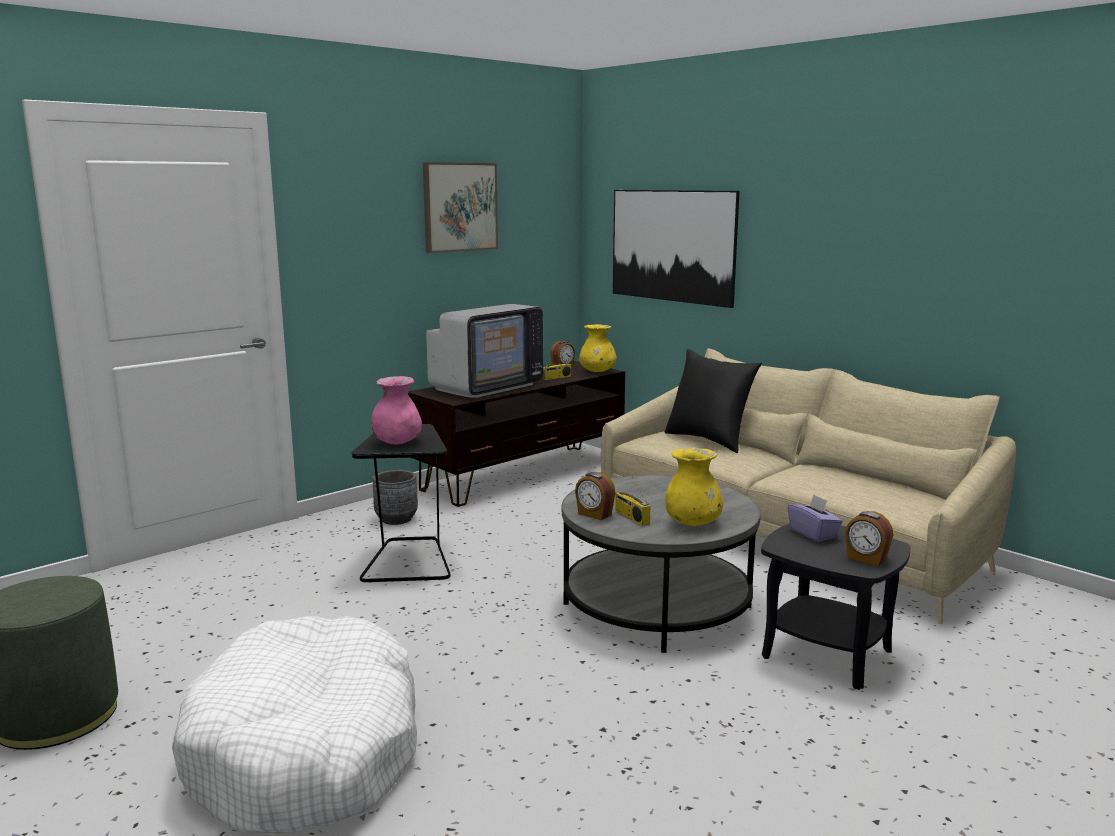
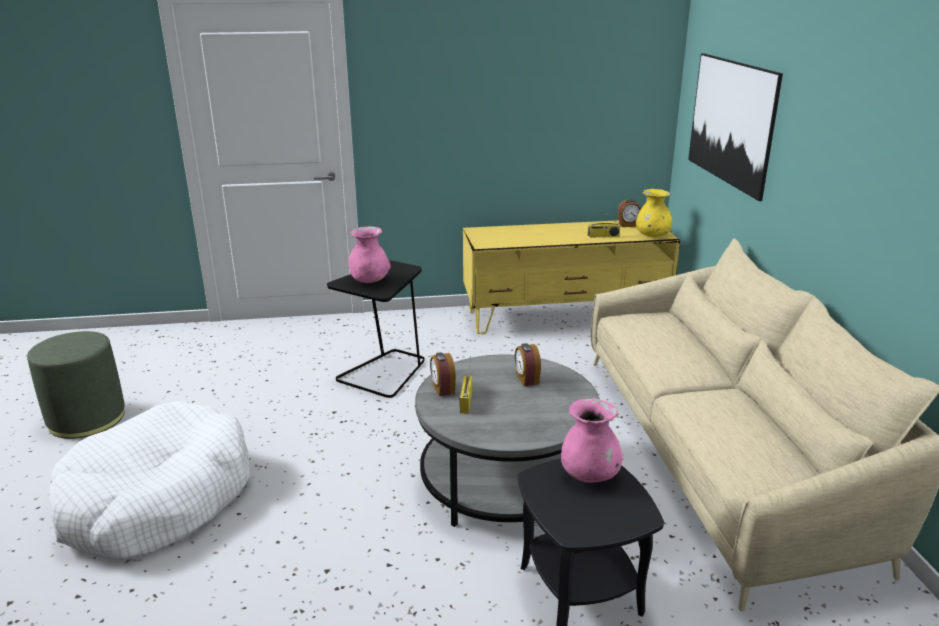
camera: 35 degrees right, 10 degrees up
(396, 519) = (422, 332): grey planter -> none
(459, 207) = (531, 67): picture -> none
(486, 386) = (529, 235): television -> none
(523, 474) = (565, 316): brown tv stand -> yellow tv stand
(692, 523) = (503, 425): yellow vase -> none
(709, 440) = (683, 334): black pillow -> none
(813, 533) = (589, 475): purple tissue box -> pink vase
(866, 559) = (590, 522): alarm clock -> alarm clock (526, 379)

